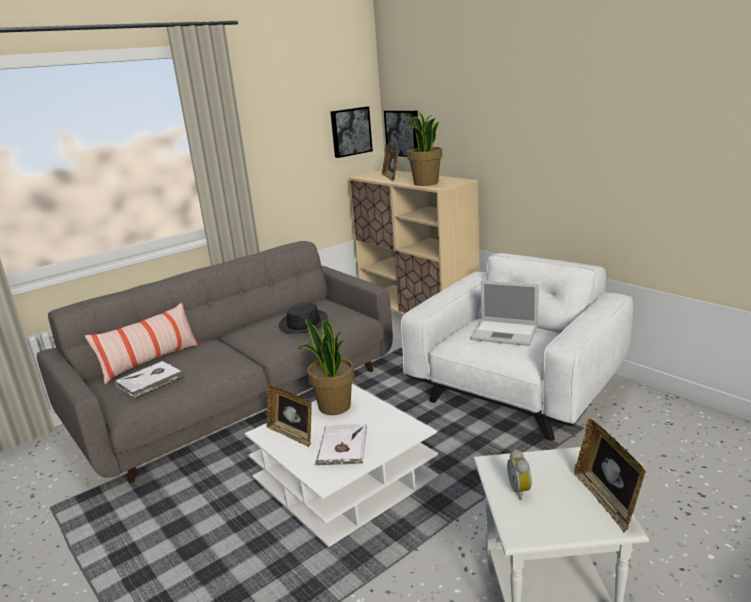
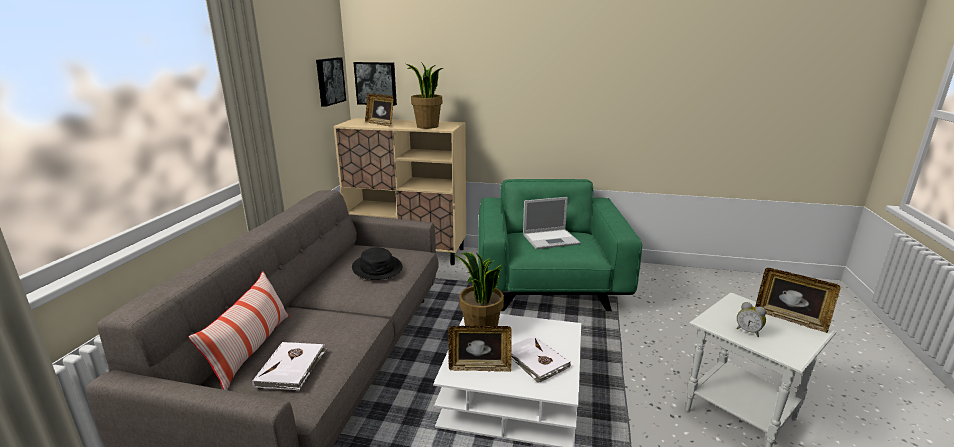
camera: 40 degrees left, 0 degrees up
(516, 391) = (548, 285): white armchair -> green armchair

